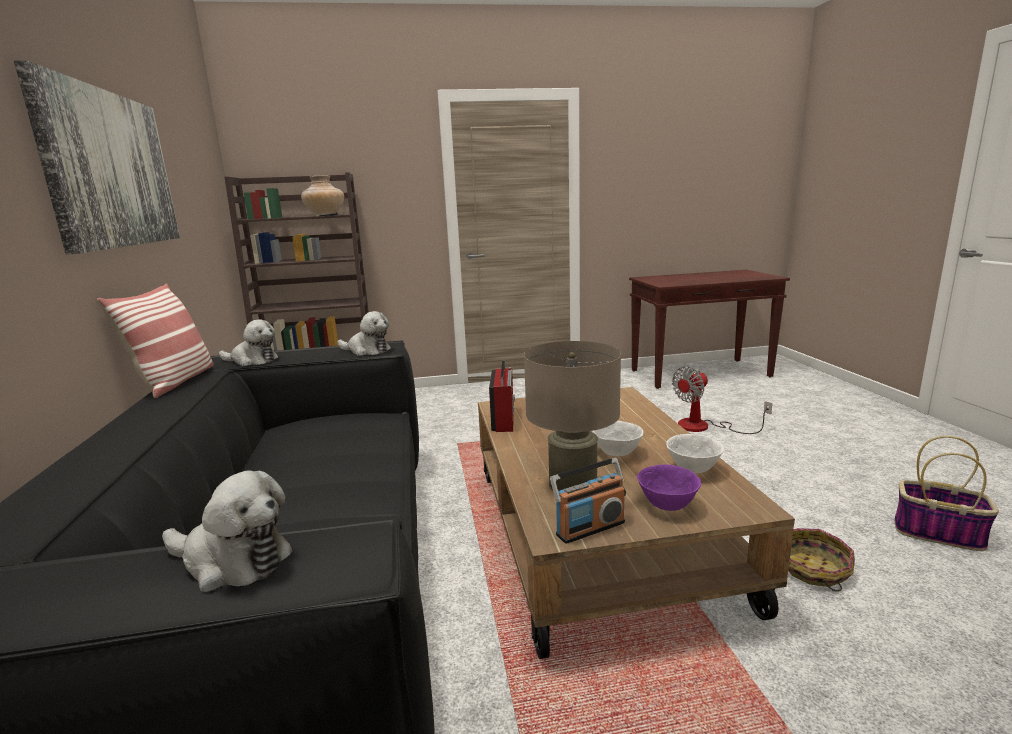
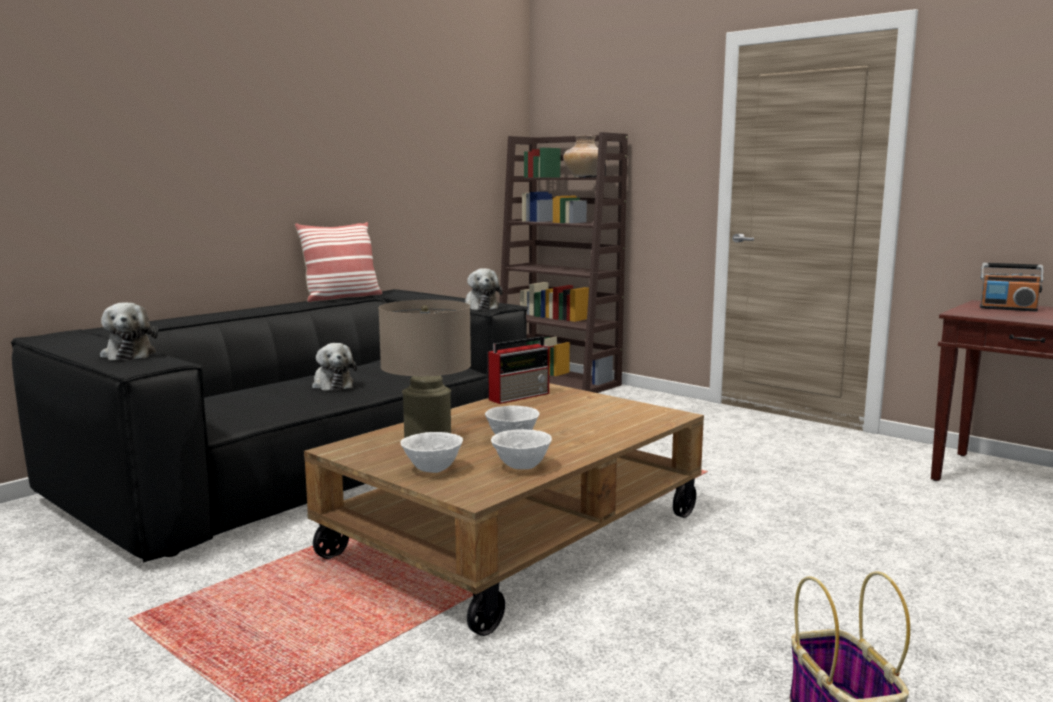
camera: 50 degrees right, 5 degrees down
(111, 170) = (341, 133): picture -> none
(252, 360) = (407, 296): plush toy -> plush toy (332, 384)
(590, 528) = (361, 456): radio -> radio (1007, 309)
(667, 506) = (432, 470): purple bowl -> white bowl
(705, 427) = (871, 530): fan -> none
(813, 570) = (608, 649): basket -> none

